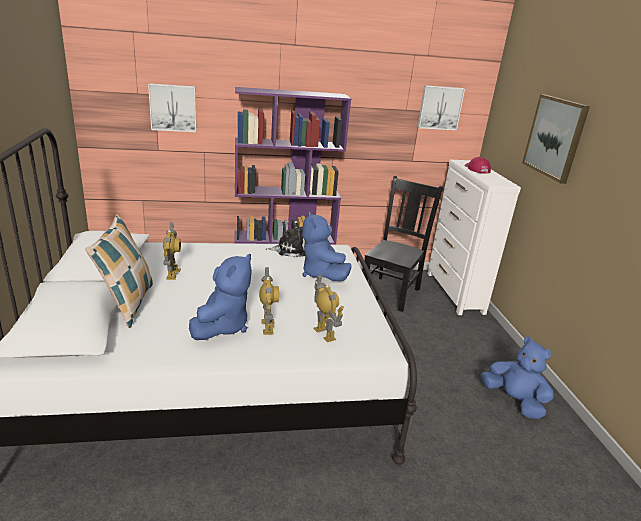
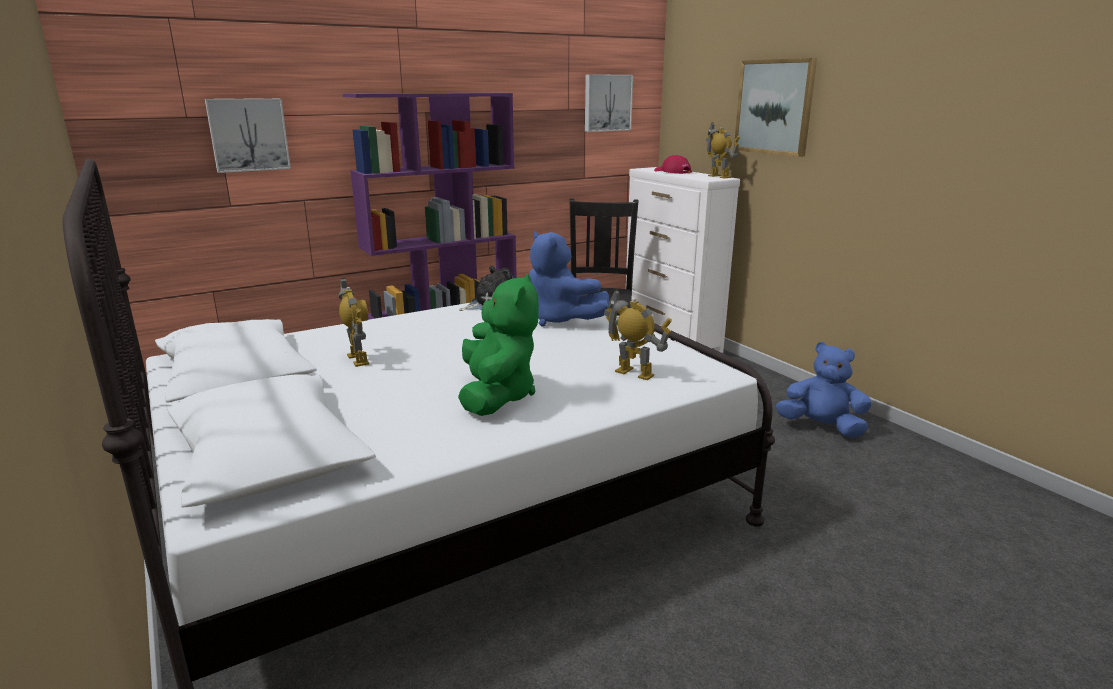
camera: 20 degrees left, 5 degrees down
(128, 304) = (329, 404): pillow -> none
(222, 326) = (497, 396): blue plush toy -> green plush toy
(267, 327) = (556, 383): toy robot -> toy robot (719, 176)

